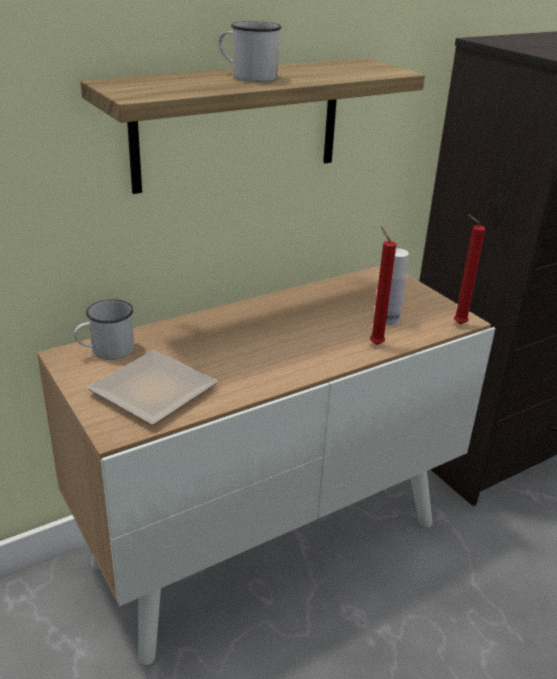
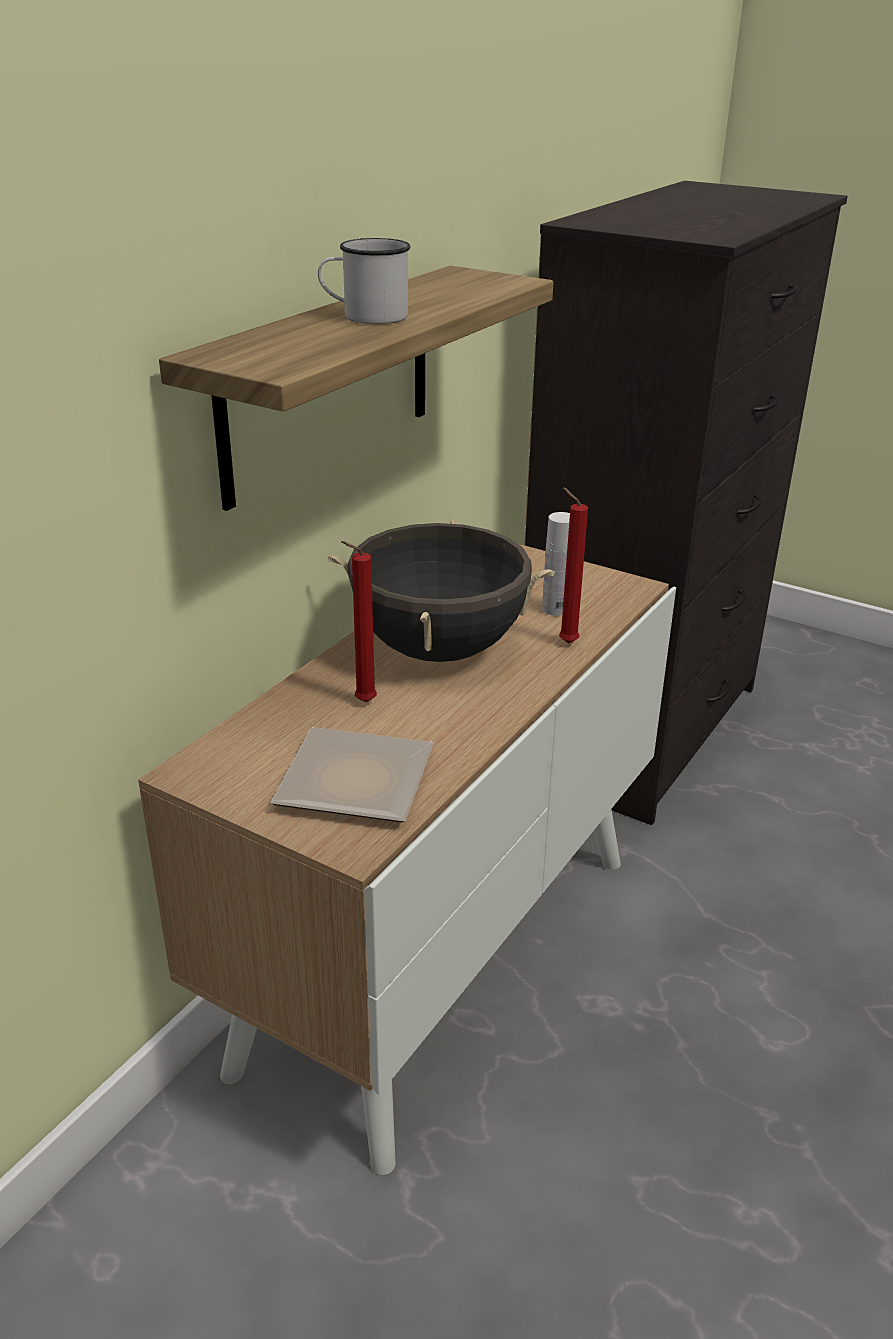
camera: 25 degrees left, 0 degrees up
(106, 351) = (239, 749): white mug -> none
(283, 325) = (438, 649): none -> black cooking pot
(457, 324) = (634, 593): red candle -> red candle (362, 702)

